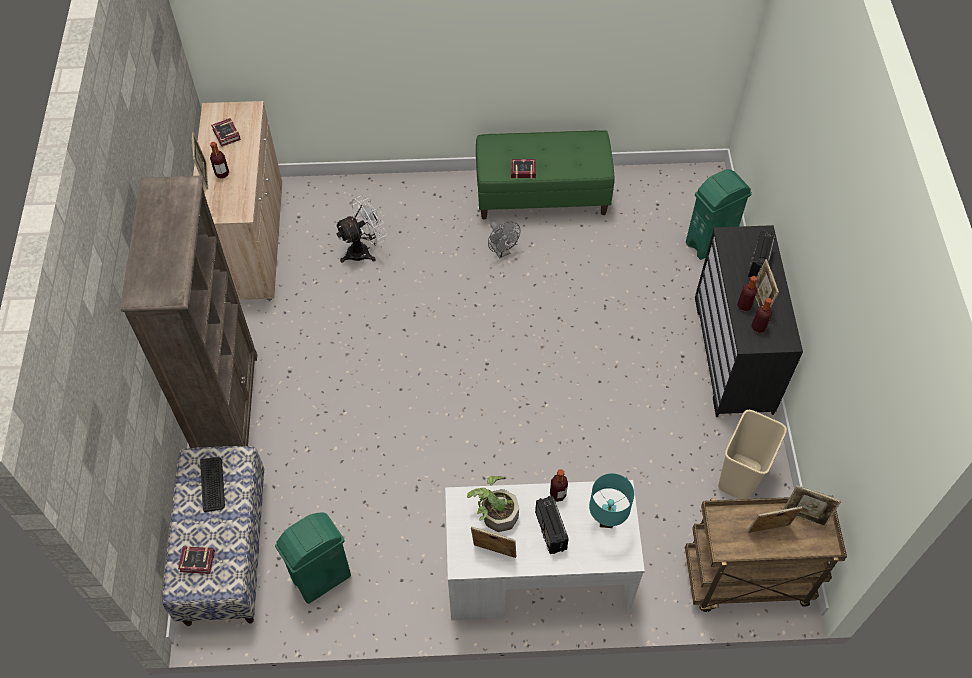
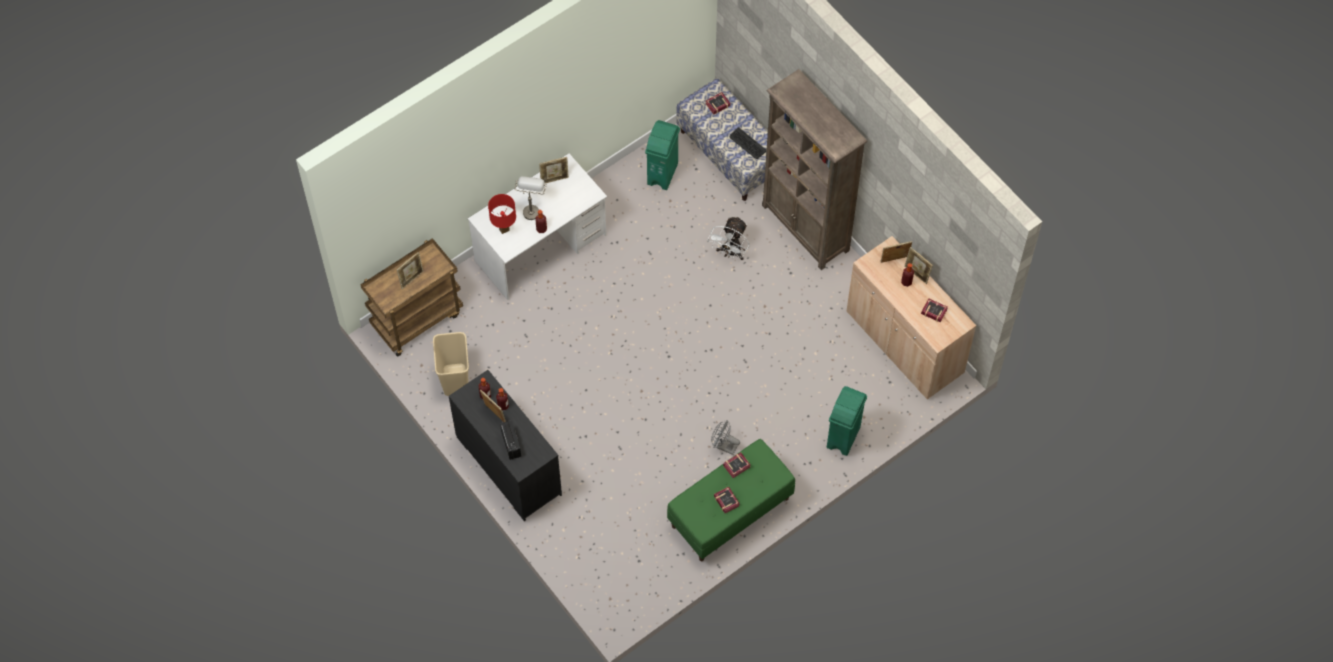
camera: 145 degrees right, 5 degrees up
(363, 250) = (820, 385): white fan -> white fan (730, 252)
(495, 513) = (569, 199): potted plant -> none
(550, 531) = (531, 207): radio -> grey table lamp
(556, 150) = (726, 500): none -> book
(606, 523) = (504, 230): turquoise table lamp -> red table lamp
(710, 243) = (578, 550): green trash can -> green trash can (843, 437)
(804, 517) = (395, 298): picture frame -> picture frame (894, 260)

